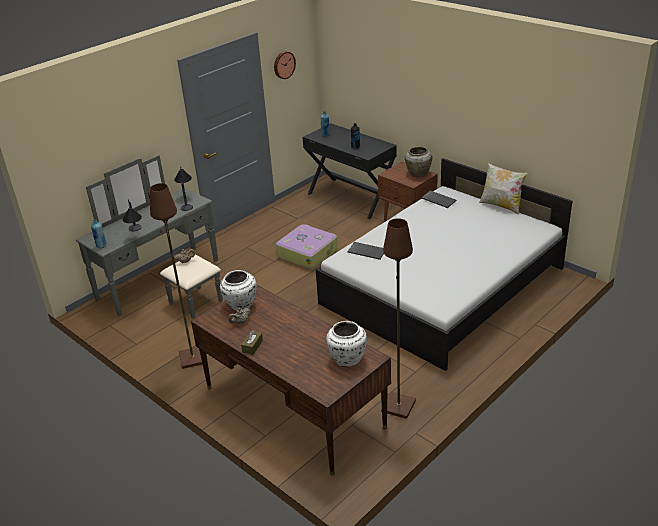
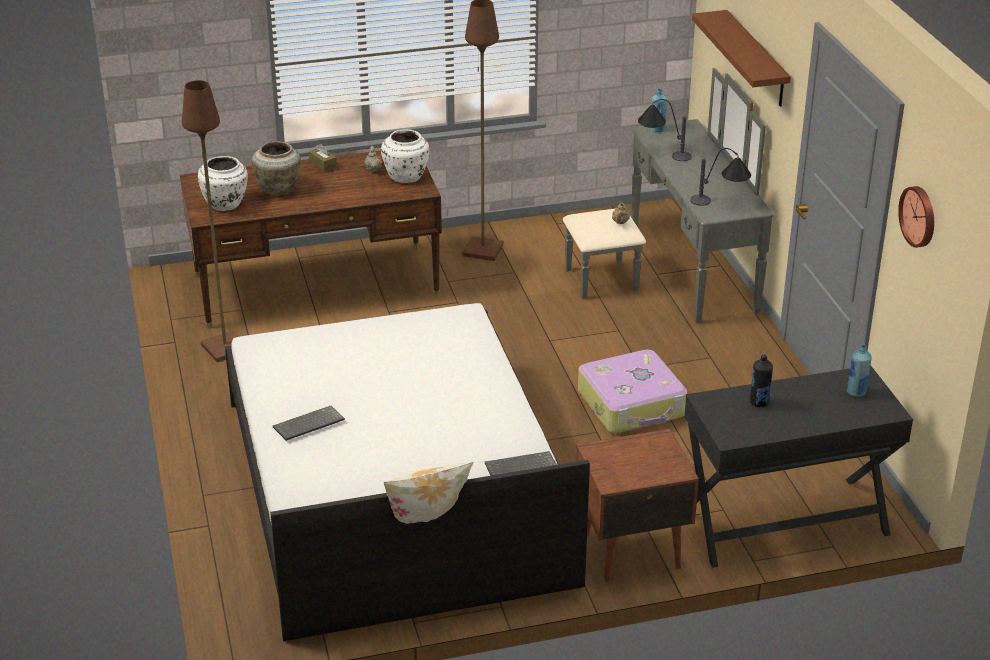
camera: 120 degrees right, 0 degrees up
(126, 136) = (756, 59): none -> brown shelf
(367, 251) = (455, 341): keyboard -> keyboard (308, 425)
(417, 174) = (624, 472): beige vase -> beige vase (279, 189)

